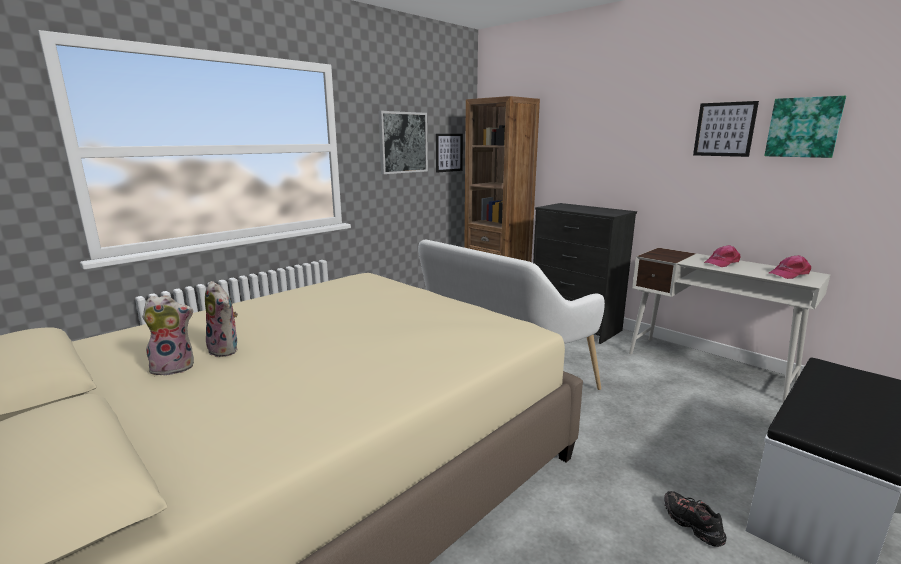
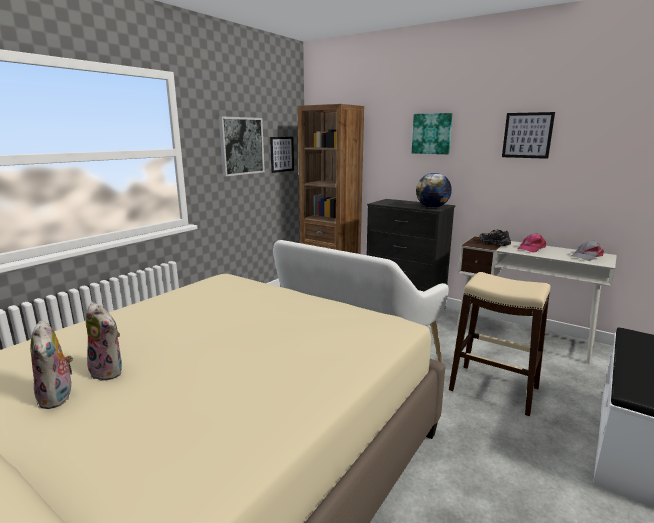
camera: 10 degrees left, 0 degrees up
(175, 367) = (58, 397): plush toy -> plush toy turned 90 degrees clockwise
(607, 212) = (432, 207): none -> globe
(654, 419) = (493, 389): none -> beige stool
(691, 524) = (550, 484): black shoe -> black shoe (493, 243)
(789, 274) = (586, 256): pink cap -> grey cap
(803, 127) = (591, 134): picture -> picture (432, 133)

